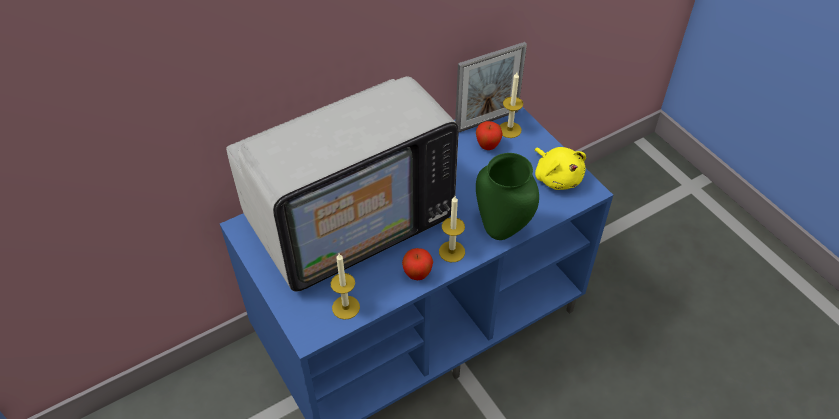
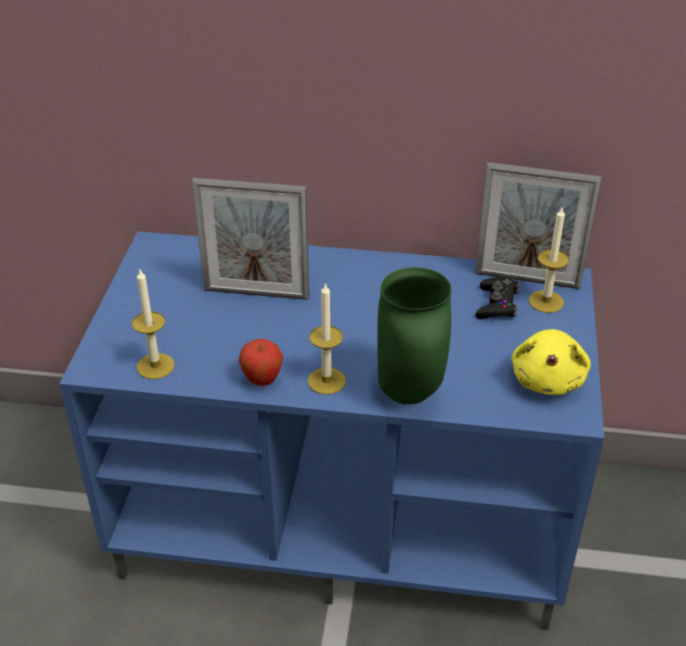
camera: 40 degrees right, 10 degrees down
(349, 221) = (256, 293): television -> picture frame
(487, 146) = (497, 304): apple -> black game controller

